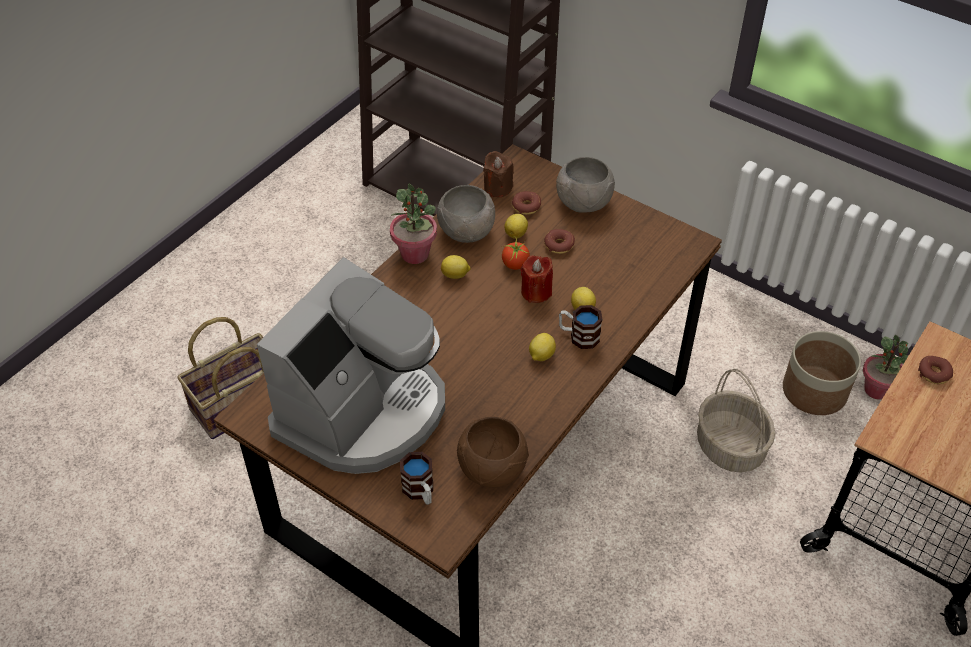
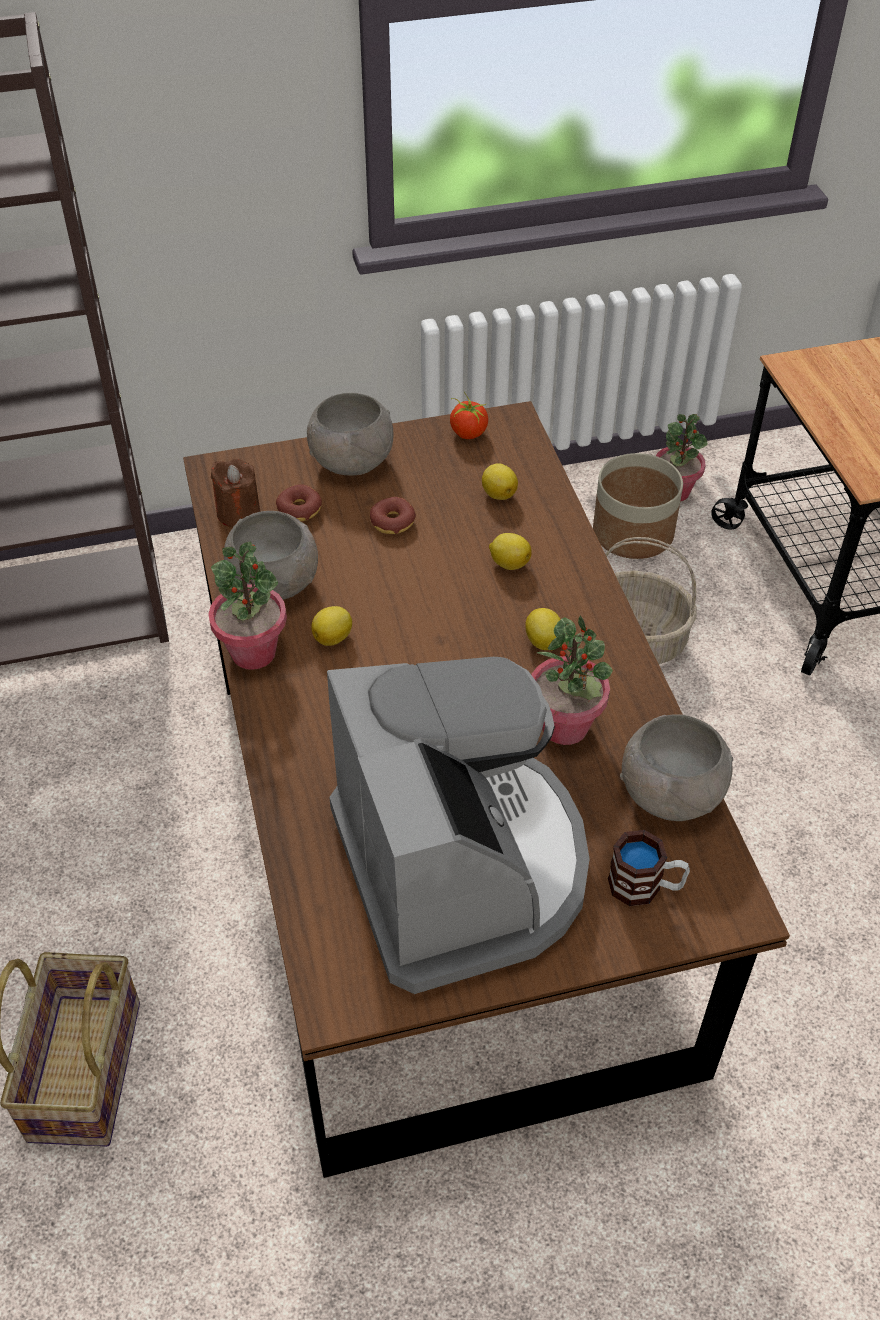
camera: 50 degrees left, 0 degrees up
(492, 399) = (565, 726): none -> potted plant
(493, 469) = (673, 794): brown bowl -> grey bowl
(515, 264) = (378, 575): tomato -> tomato (468, 433)
(516, 233) = (331, 544): lemon -> lemon (498, 493)
(536, 292) = (442, 585): red candle -> none
(578, 336) = (547, 593): mug -> none
(934, 373) = (826, 396): donut -> none

